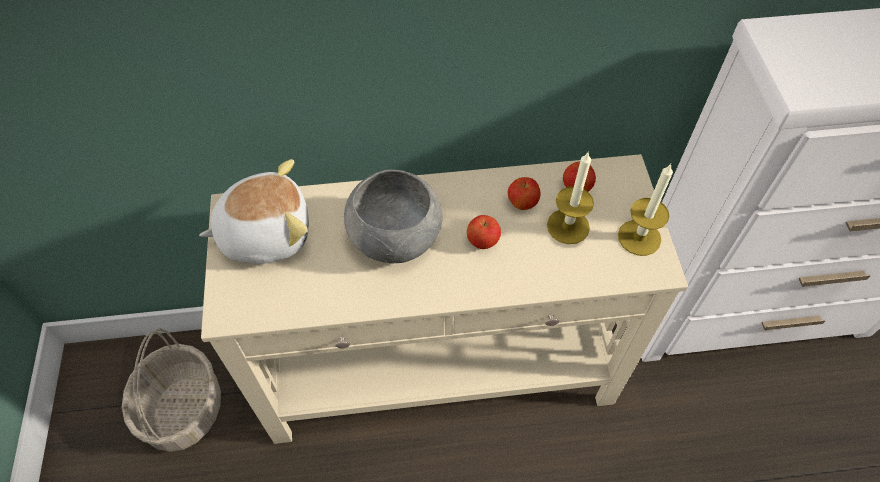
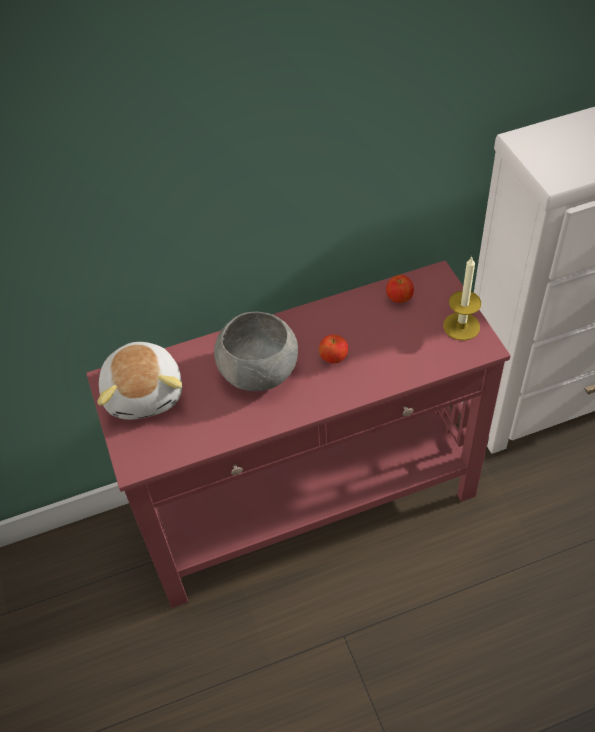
camera: 10 degrees left, 5 degrees down
(183, 408) = (73, 599): basket -> none
(265, 233) = (145, 392): plush toy -> plush toy turned 105 degrees clockwise
(441, 368) = (310, 503): beige console table -> red console table
(522, 203) = (357, 320): apple -> none
(568, 226) = (401, 330): candle -> none

